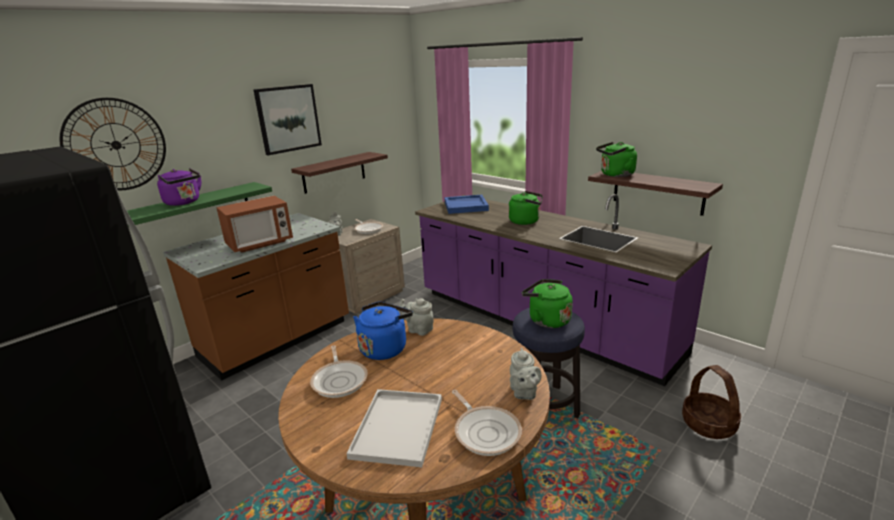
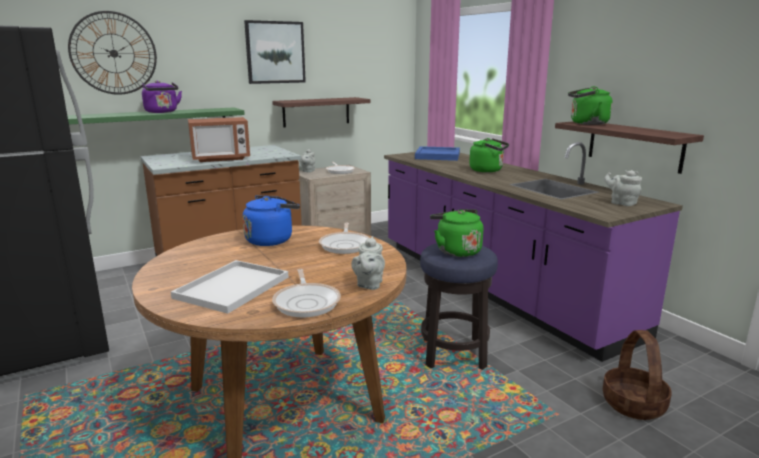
camera: 15 degrees right, 5 degrees down
(340, 380) = (213, 253): frying pan -> frying pan (345, 245)
(418, 329) = (313, 233): grey teapot -> grey teapot (621, 203)

